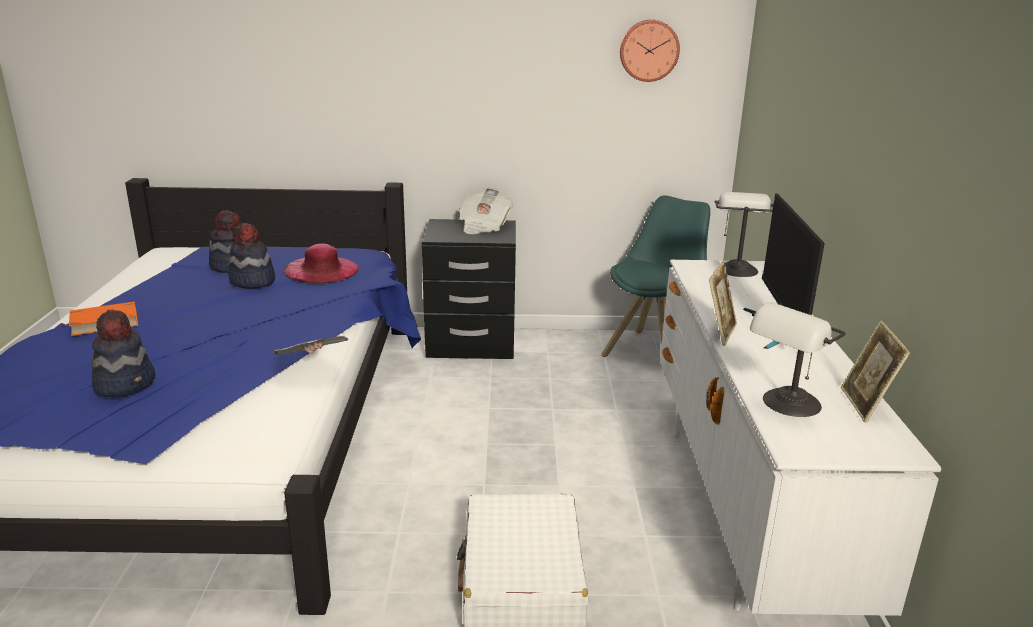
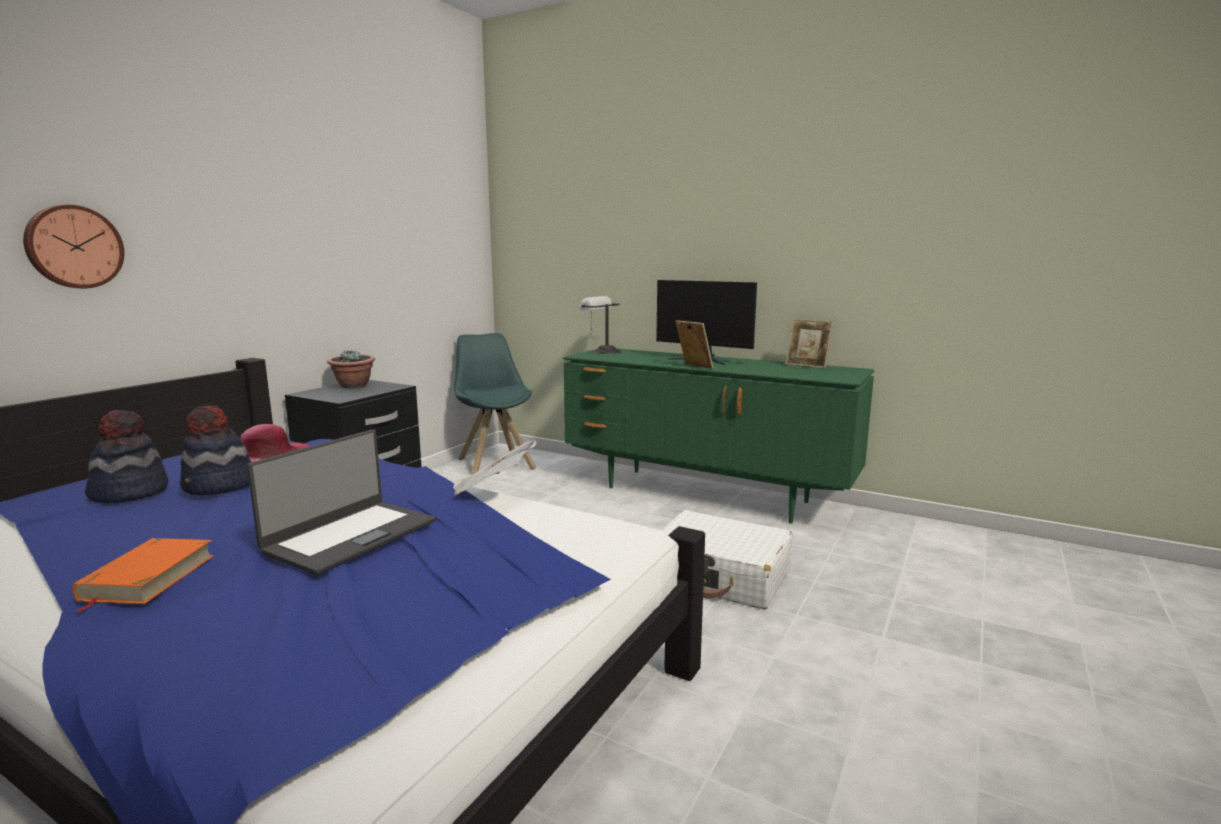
camera: 60 degrees left, 10 degrees down
(125, 383) = (396, 572): hat -> none
(181, 349) = (350, 536): none -> laptop
(483, 226) = (354, 386): newspaper -> potted plant
(649, 50) = (436, 213): wall clock -> wall clock (73, 247)
(741, 510) = (705, 495): white dresser -> green dresser
(786, 407) = (798, 373): table lamp -> none

